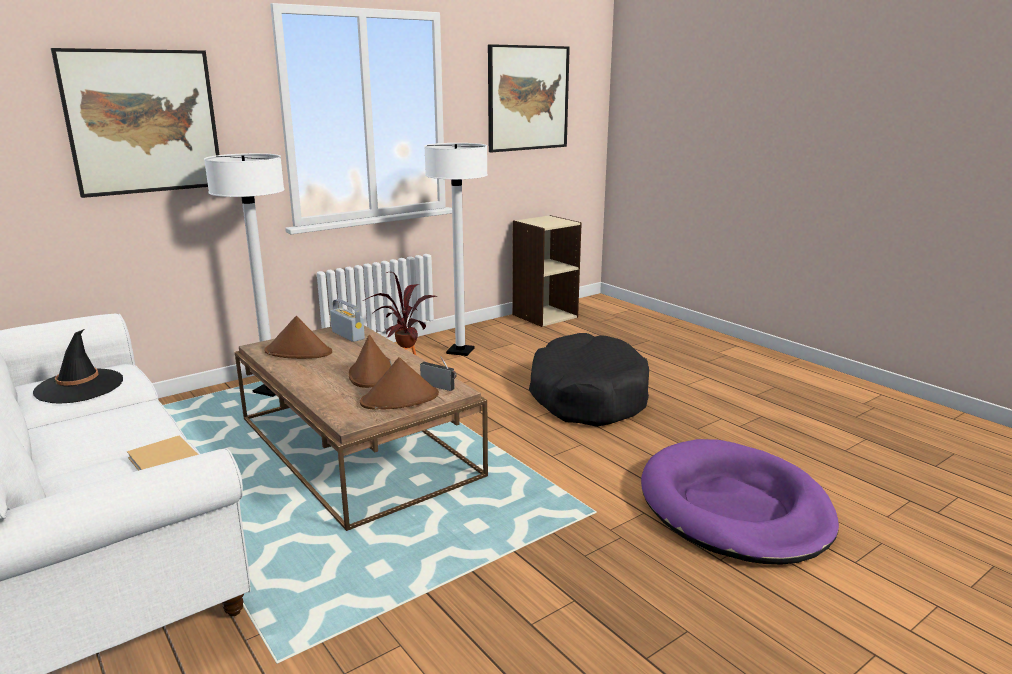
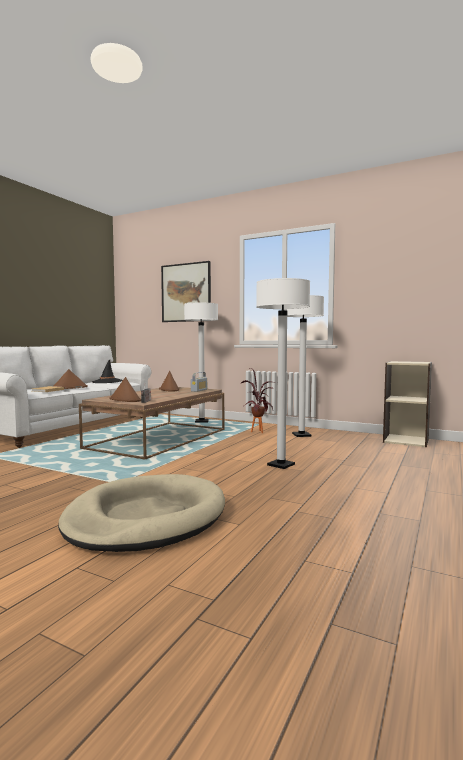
camera: 65 degrees right, 15 degrees down
(371, 373) = (153, 395): brown hat -> brown hat (69, 388)
(528, 98) = (410, 270): picture -> none
(588, 396) = (281, 465): black dog bed -> white floor lamp
(734, 507) = (146, 518): purple dog bed -> beige dog bed

